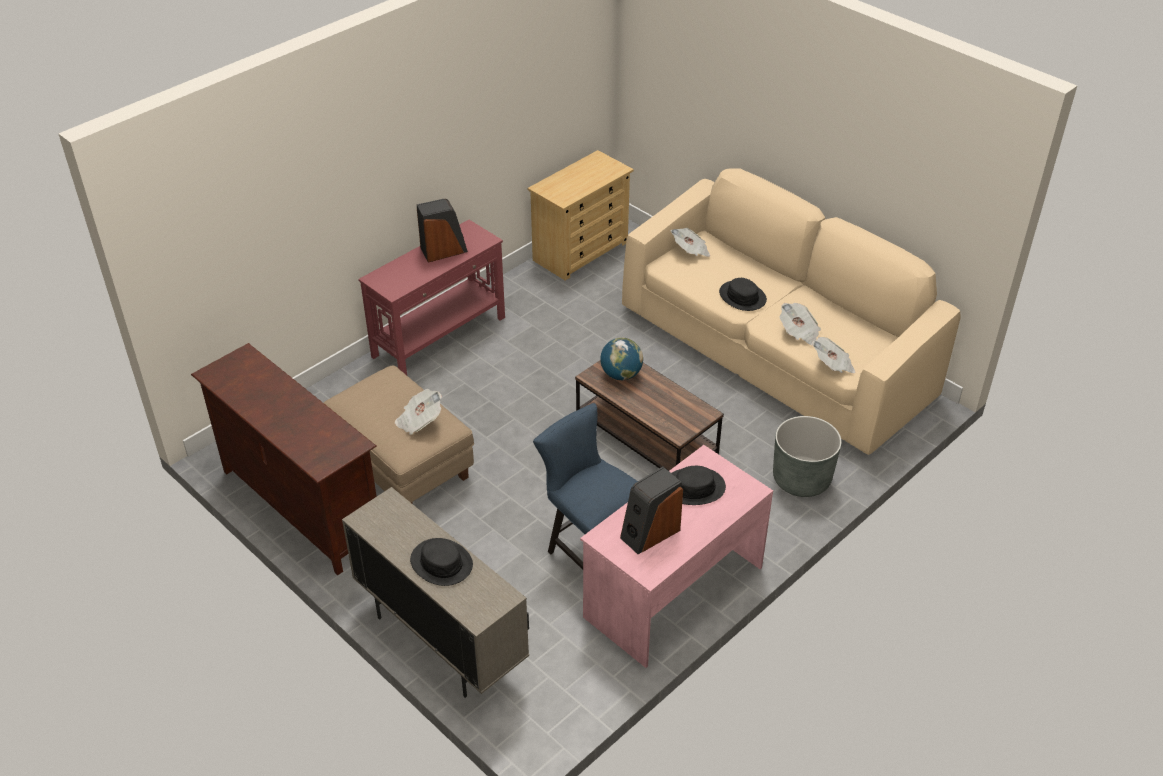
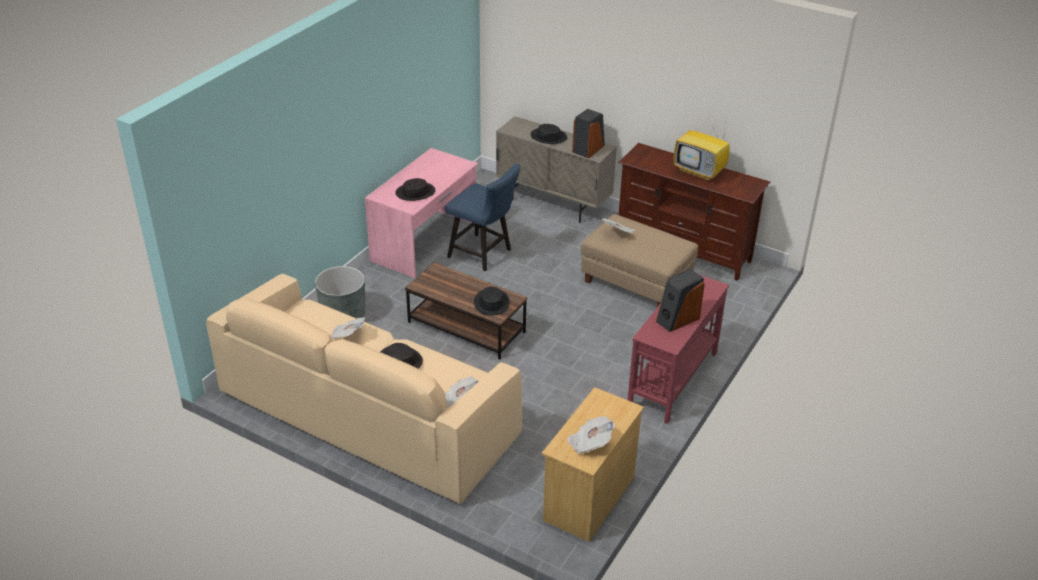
camera: 165 degrees right, 5 degrees down
(272, 404) = (700, 172): none -> television
(621, 375) = (491, 303): globe -> black hat
(650, 533) = (437, 169): speaker -> speaker (588, 149)
(832, 365) = (319, 311): newspaper -> newspaper (589, 443)

